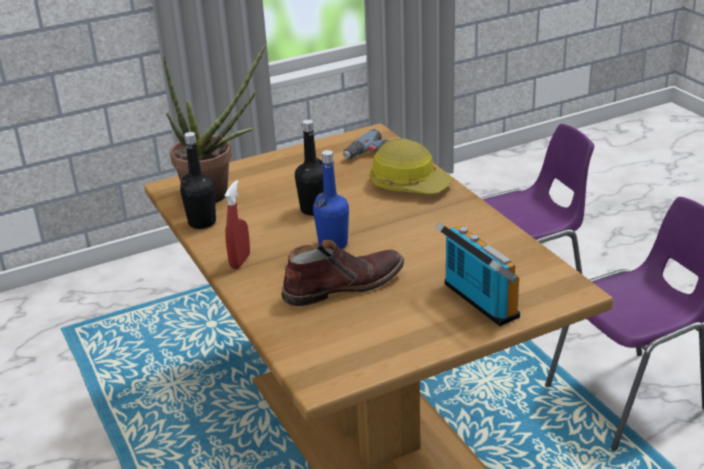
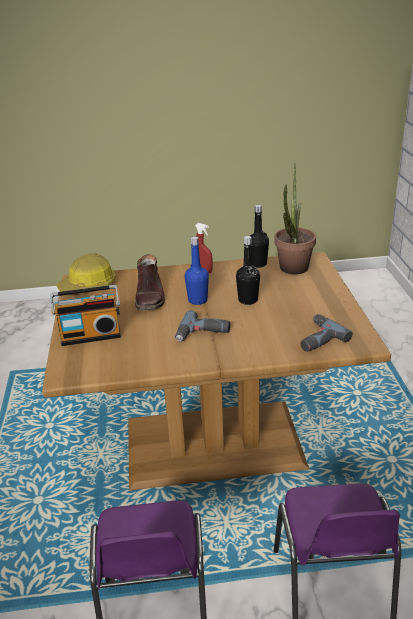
camera: 110 degrees right, 0 degrees up
(409, 184) = (260, 343): hard hat -> hard hat (88, 286)
(415, 221) = (203, 334): none -> power drill

